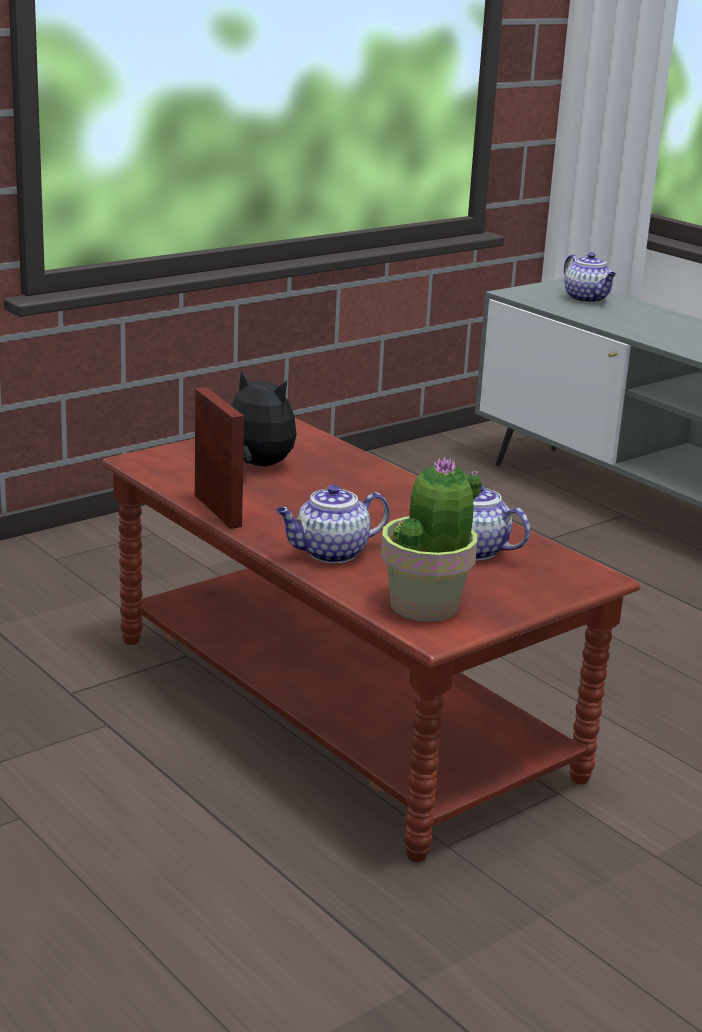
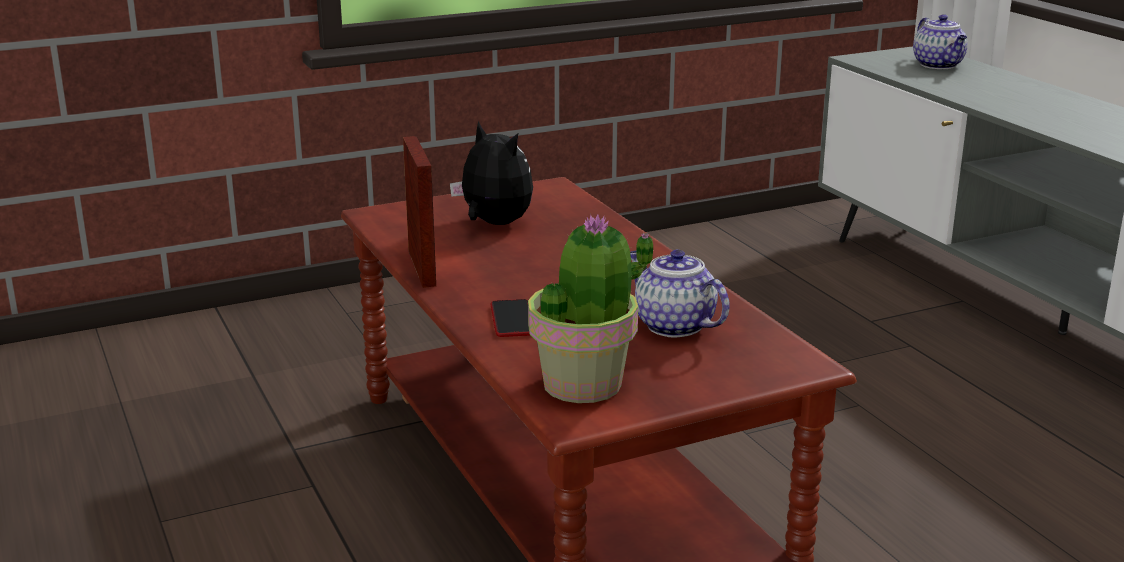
camera: 15 degrees right, 0 degrees up
(330, 553) = (513, 320): teapot -> phone

